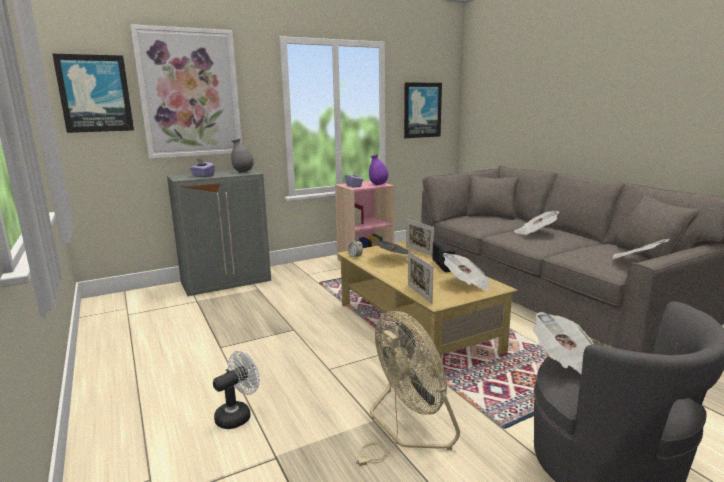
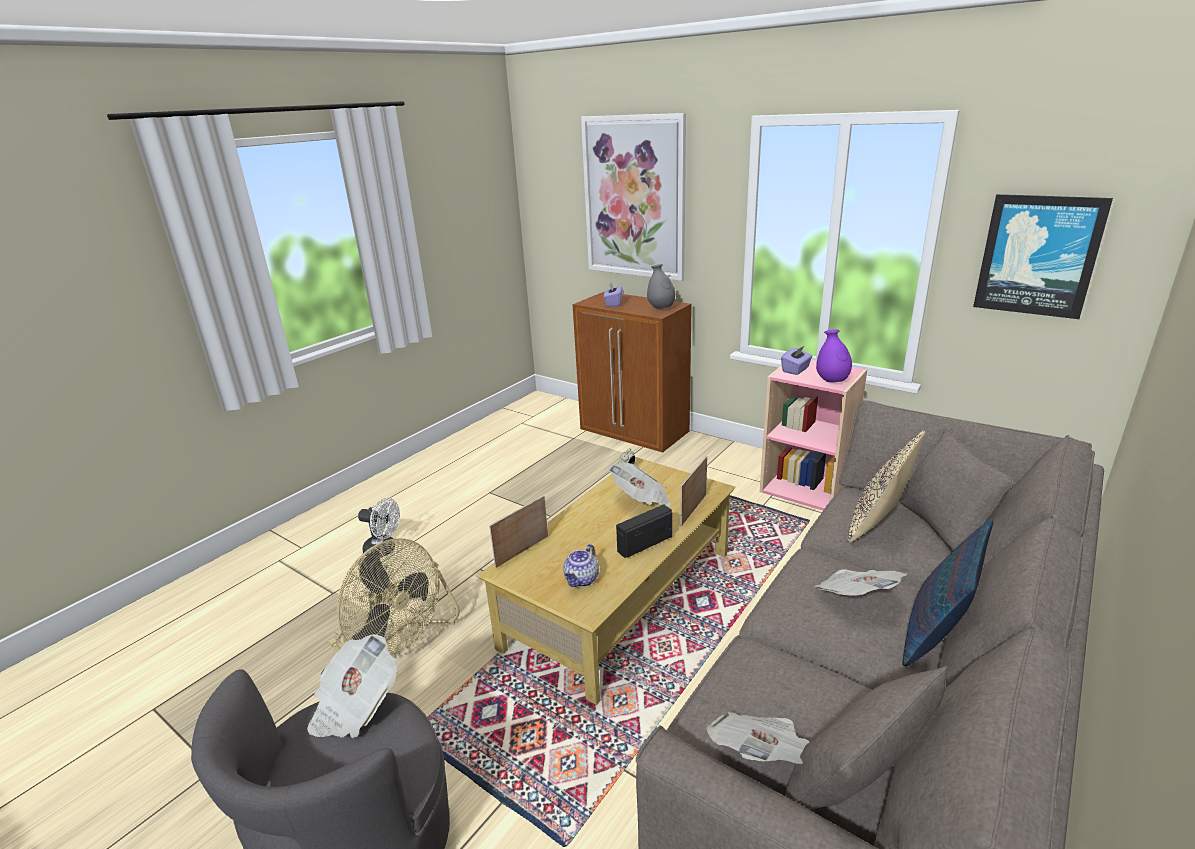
camera: 65 degrees right, 10 degrees up
(95, 94) = (553, 193): picture -> none
(226, 281) = (634, 430): grey cabinet -> brown cabinet
(466, 284) = (581, 580): newspaper -> teapot
(482, 221) = (878, 524): none -> beige pillow
(563, 231) = (935, 635): none -> blue pillow

